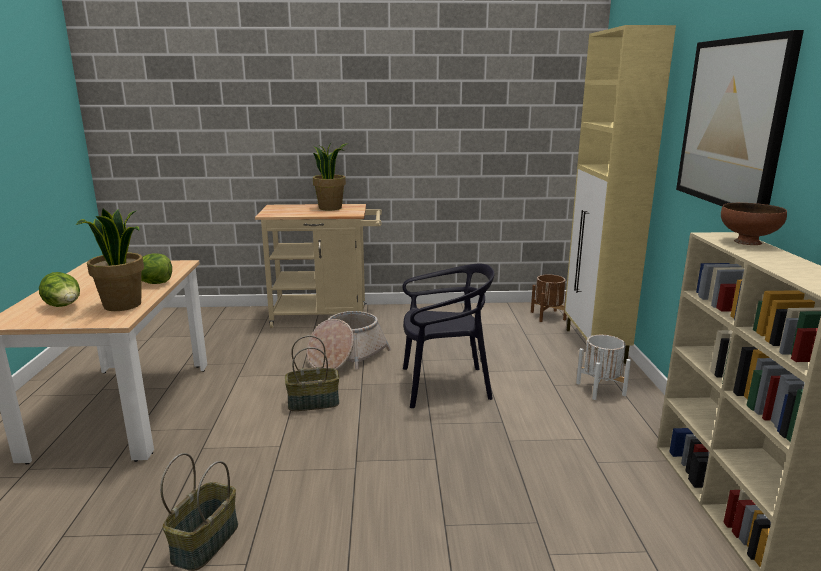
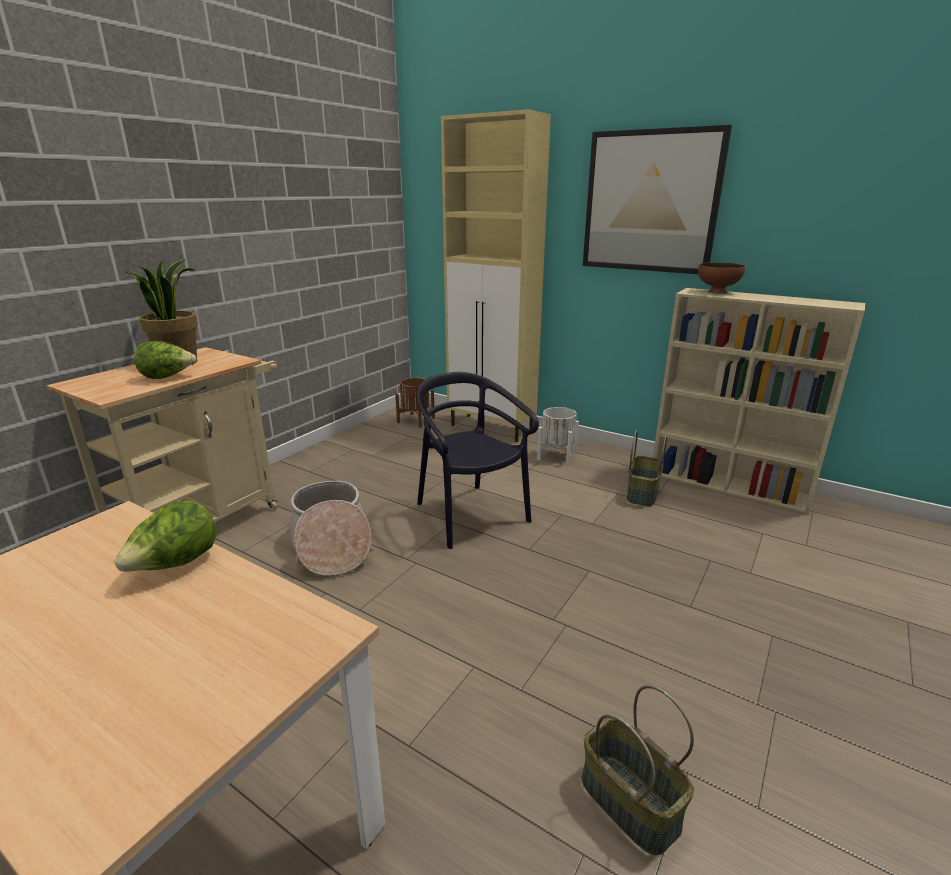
camera: 55 degrees left, 5 degrees up
(64, 307) = (137, 697): lettuce -> lettuce (167, 377)
(123, 305) = (250, 614): potted plant -> none
(314, 402) = (405, 606): basket -> basket (642, 493)
(444, 385) = (470, 515): black chair -> black chair turned 60 degrees counterclockwise

